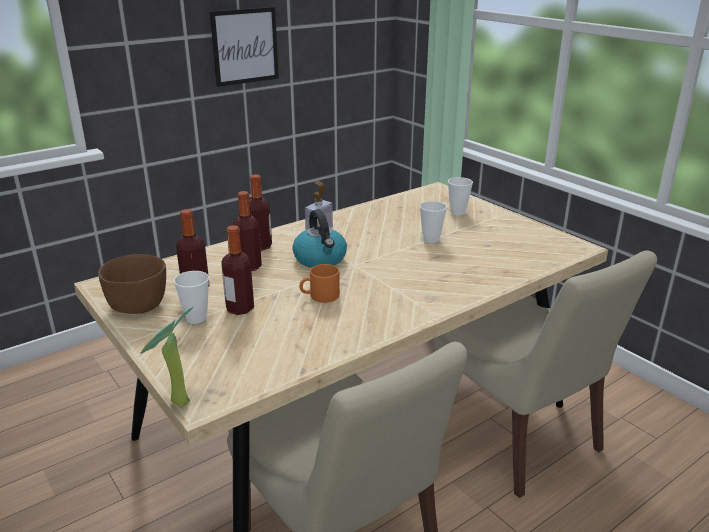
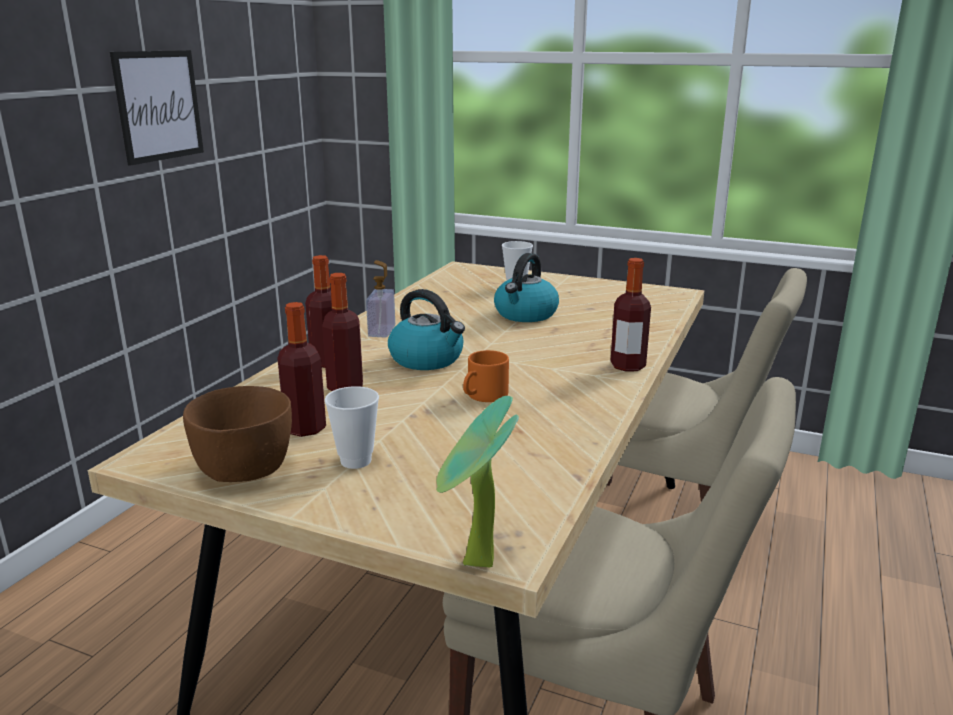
camera: 30 degrees left, 5 degrees down
(240, 309) = (401, 434): bottle -> bottle (627, 366)
(431, 239) = (525, 314): cup -> kettle

